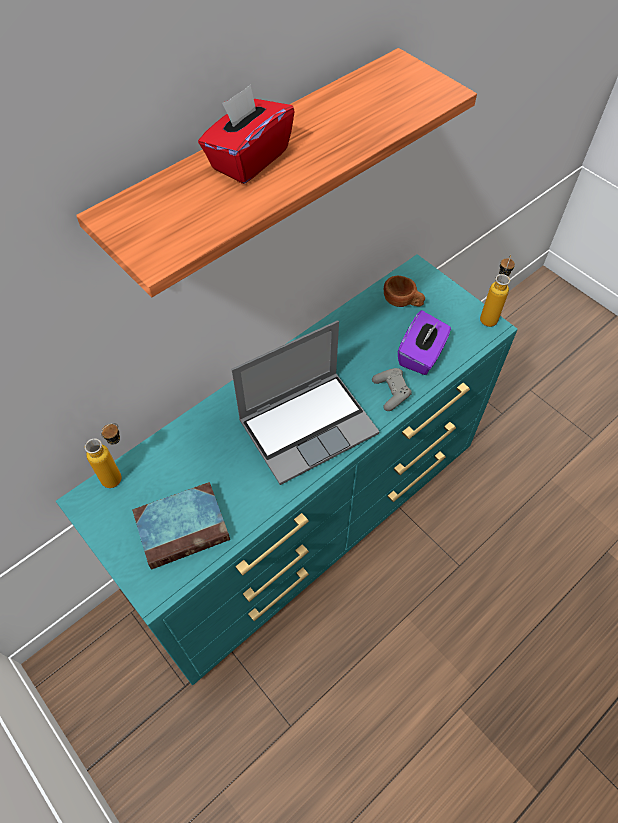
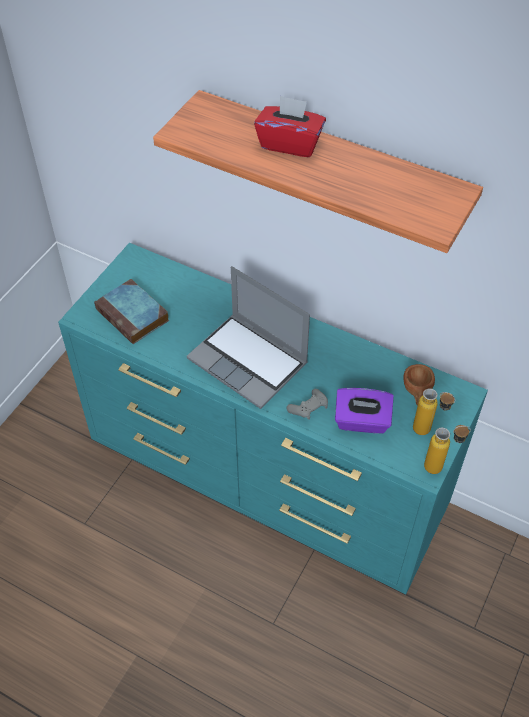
camera: 70 degrees right, 5 degrees down
(119, 474) = (161, 266): bottle -> bottle (428, 431)

